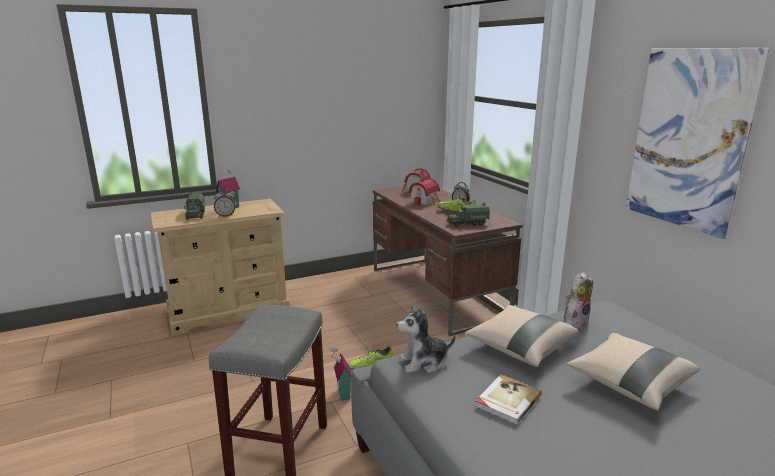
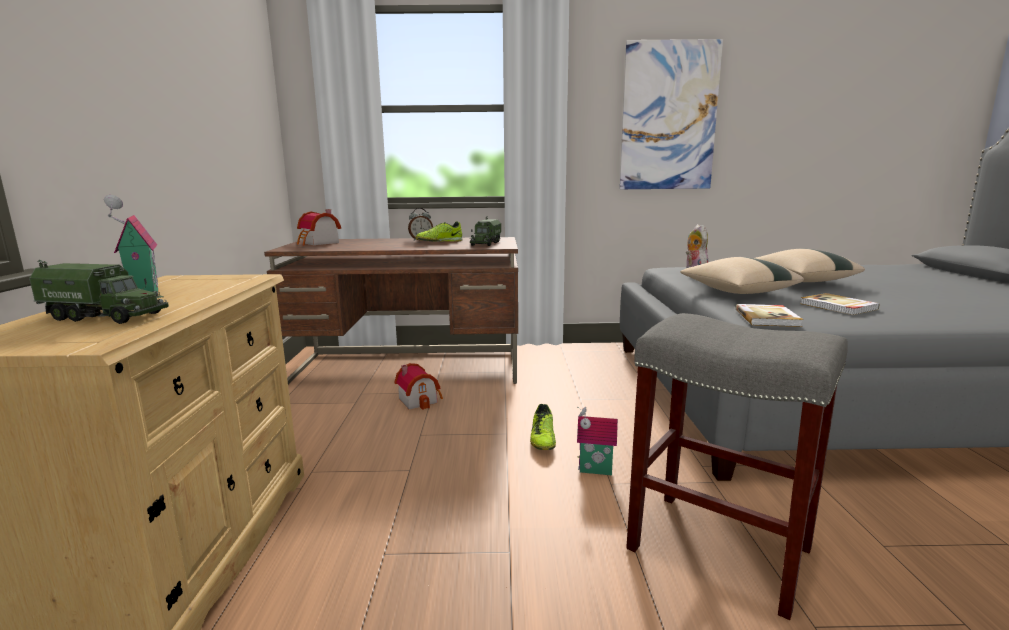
camera: 65 degrees left, 5 degrees down
(225, 215) = (195, 299): alarm clock -> none
(423, 362) = (767, 318): plush toy -> book
(425, 201) = (376, 244): toy house -> toy house (420, 399)

